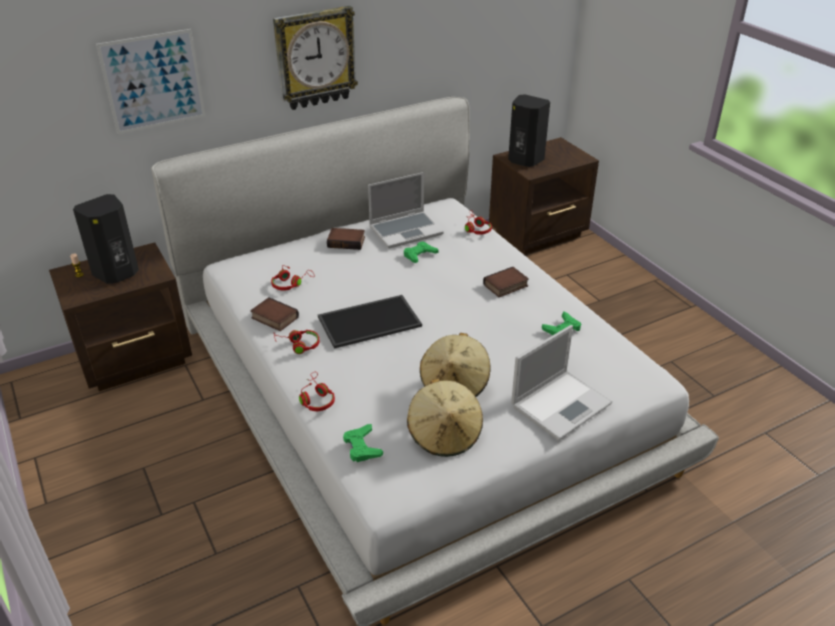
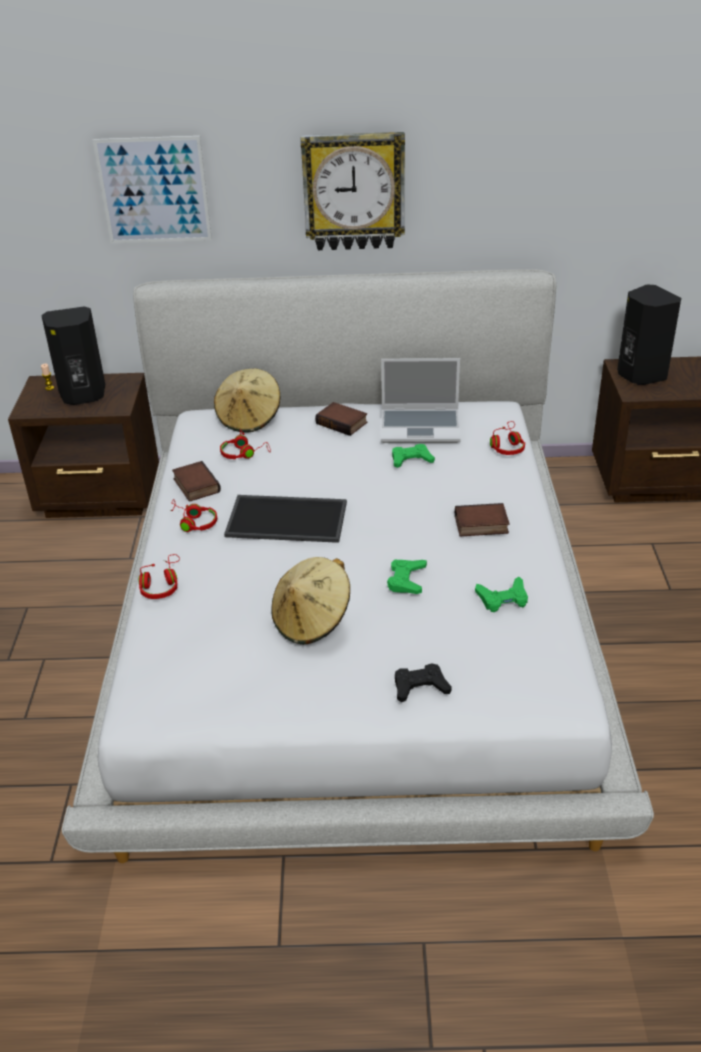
camera: 30 degrees right, 0 degrees up
(362, 447) = (158, 652): green game controller -> green game controller (406, 580)
(444, 435) = (255, 672): beige hat -> beige hat (249, 418)
(562, 404) = (420, 687): laptop -> black game controller

